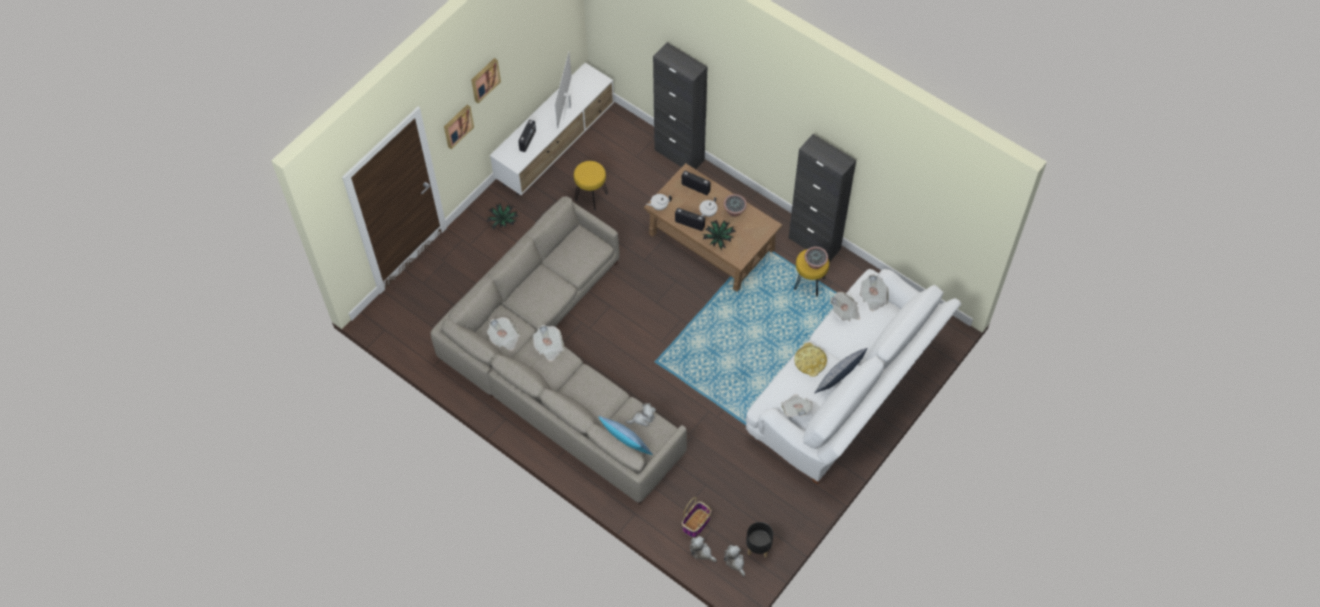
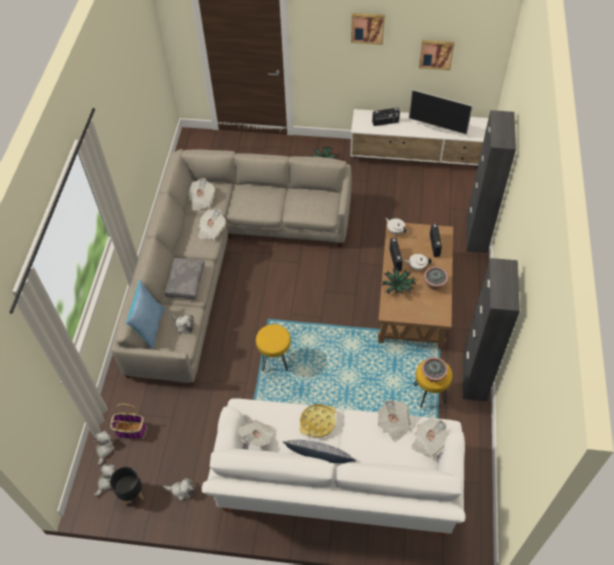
camera: 60 degrees right, 5 degrees down
(457, 125) = (325, 47): picture -> picture (436, 54)
(567, 106) = (437, 128): television -> television turned 135 degrees counterclockwise
(591, 196) = (389, 200): yellow stool -> yellow stool (275, 361)
(593, 396) = (185, 281): none -> grey pillow
(780, 507) = (182, 490): none -> plush toy

